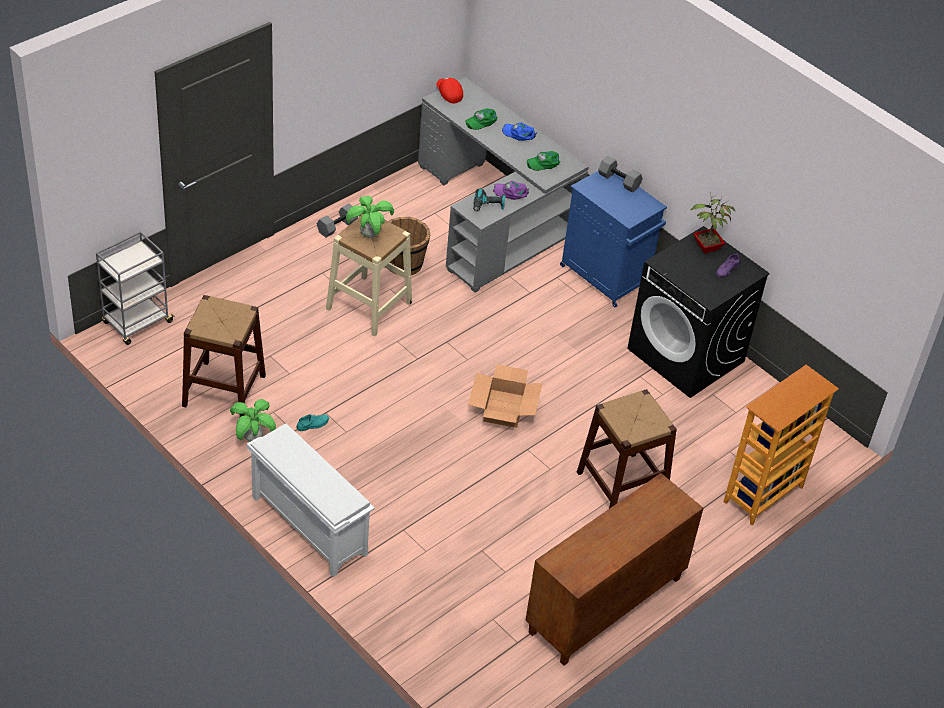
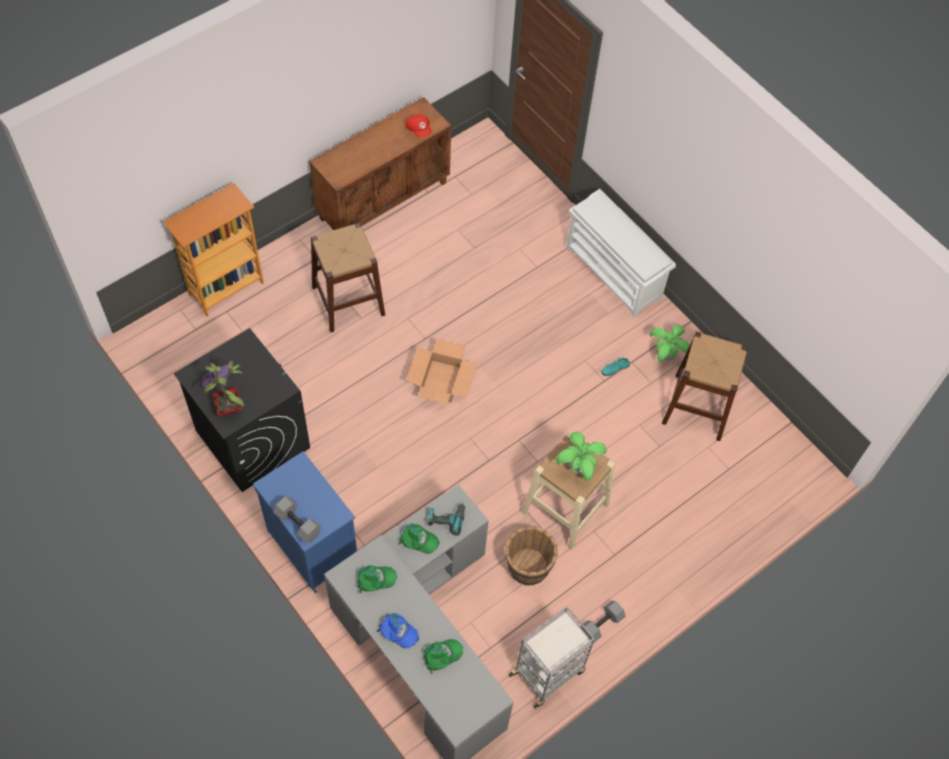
camera: 175 degrees left, 15 degrees up
(137, 323) = (792, 488): grey cart -> grey cart (548, 672)
(448, 95) = (479, 707): red cap -> red cap (419, 130)
(511, 192) = (418, 540): purple cap -> green cap

